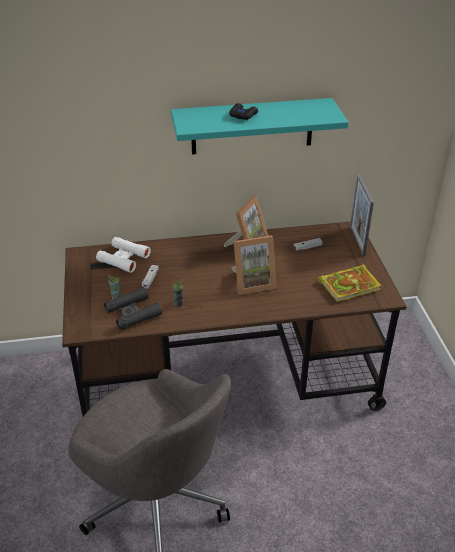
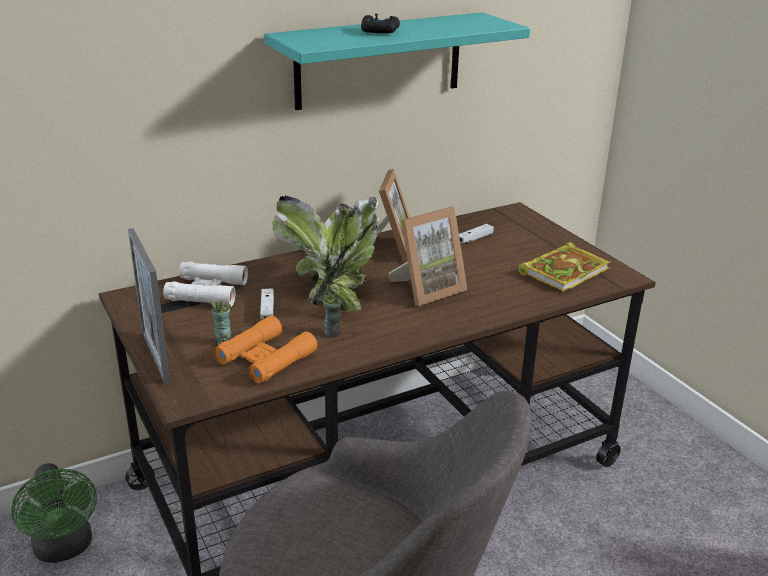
camera: 20 degrees left, 10 degrees down
(38, 382) = (65, 549): none -> green fan
(133, 313) = (266, 358): black binoculars -> orange binoculars
(196, 273) = (334, 291): none -> potted plant
(357, 240) = (534, 222): picture frame -> picture frame (155, 357)

